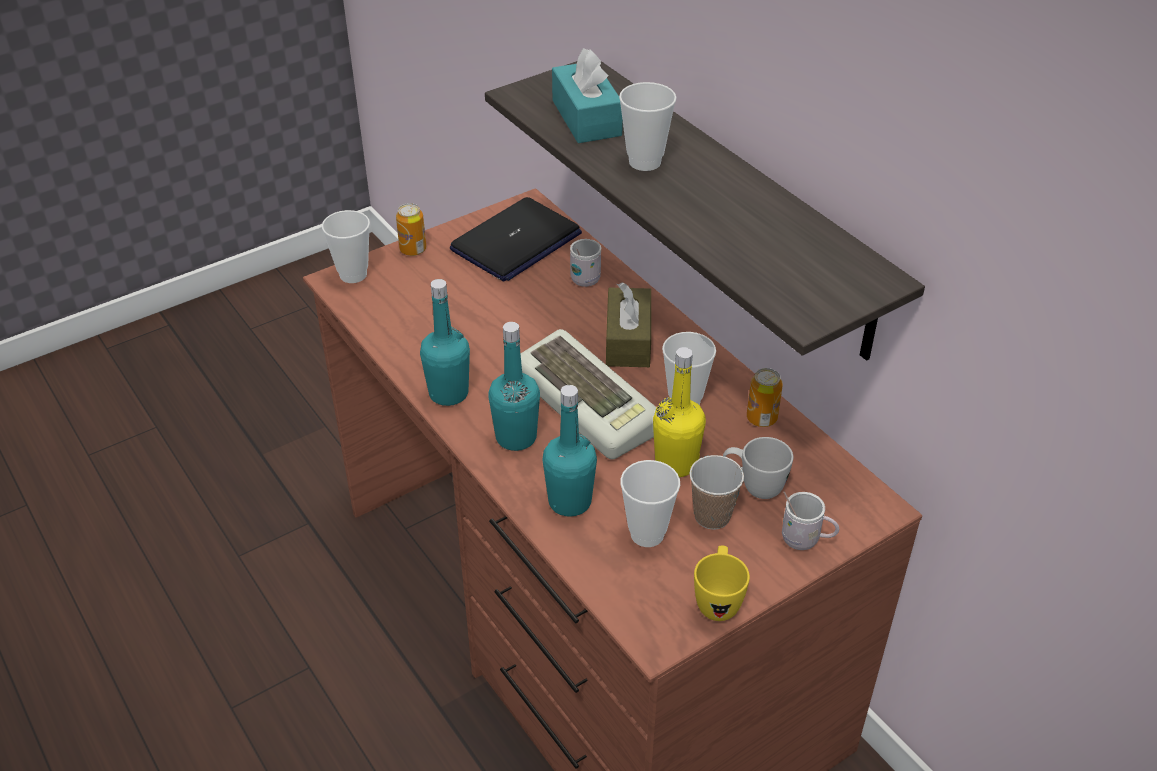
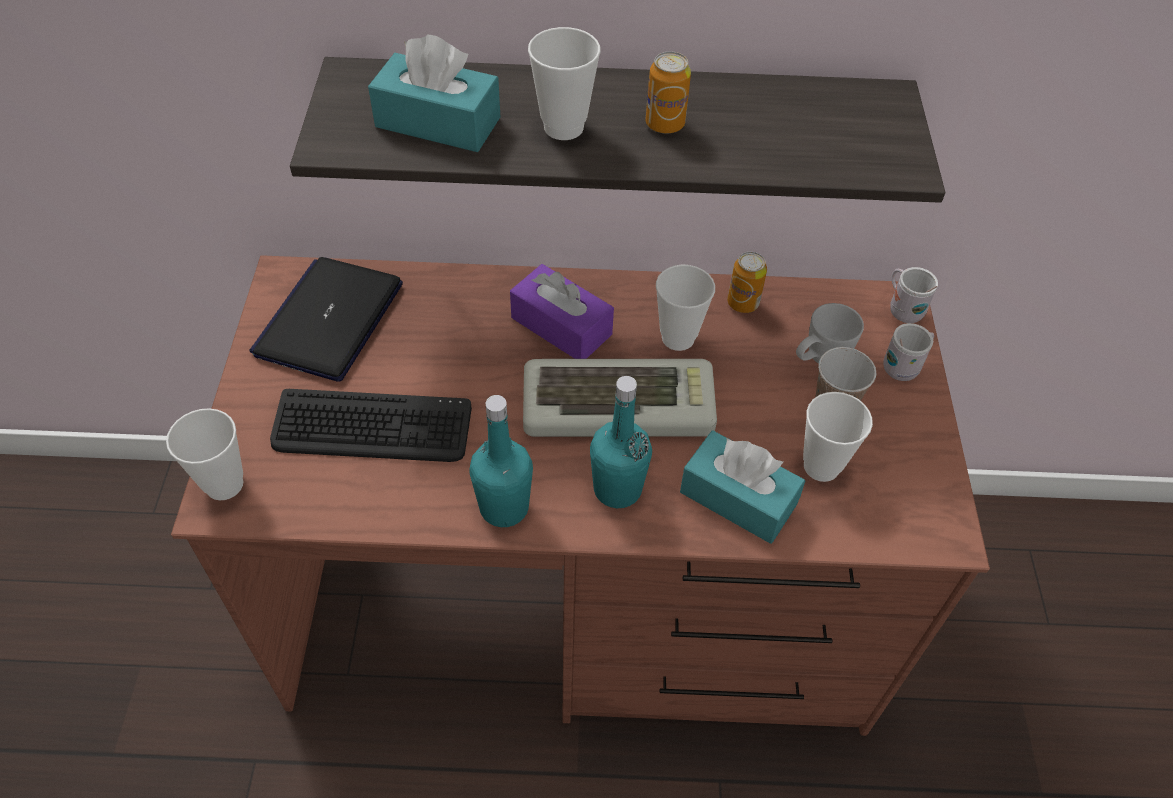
camera: 55 degrees left, 10 degrees up
(413, 250) = (243, 408): can -> can (665, 124)
(451, 306) = (372, 428): none -> keyboard
(516, 242) = (329, 319): laptop -> laptop turned 150 degrees counterclockwise
(570, 501) = (738, 498): turquoise bottle -> turquoise tissue box
(587, 277) = (442, 299): white mug -> white mug (902, 309)
(628, 340) = (561, 326): brown tissue box -> purple tissue box
(676, 463) = (750, 393): yellow bottle -> none
(718, 600) = (932, 465): yellow mug -> none

